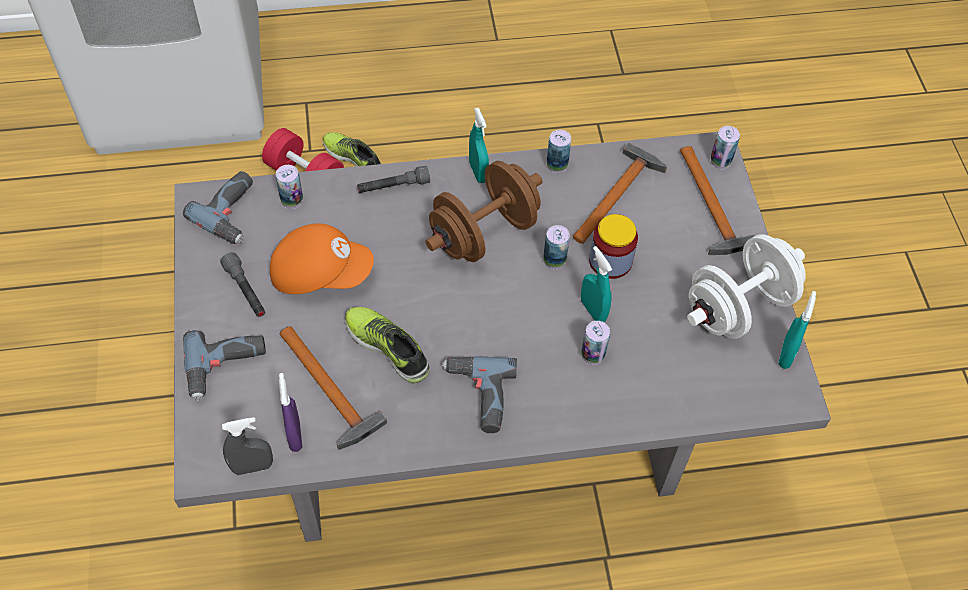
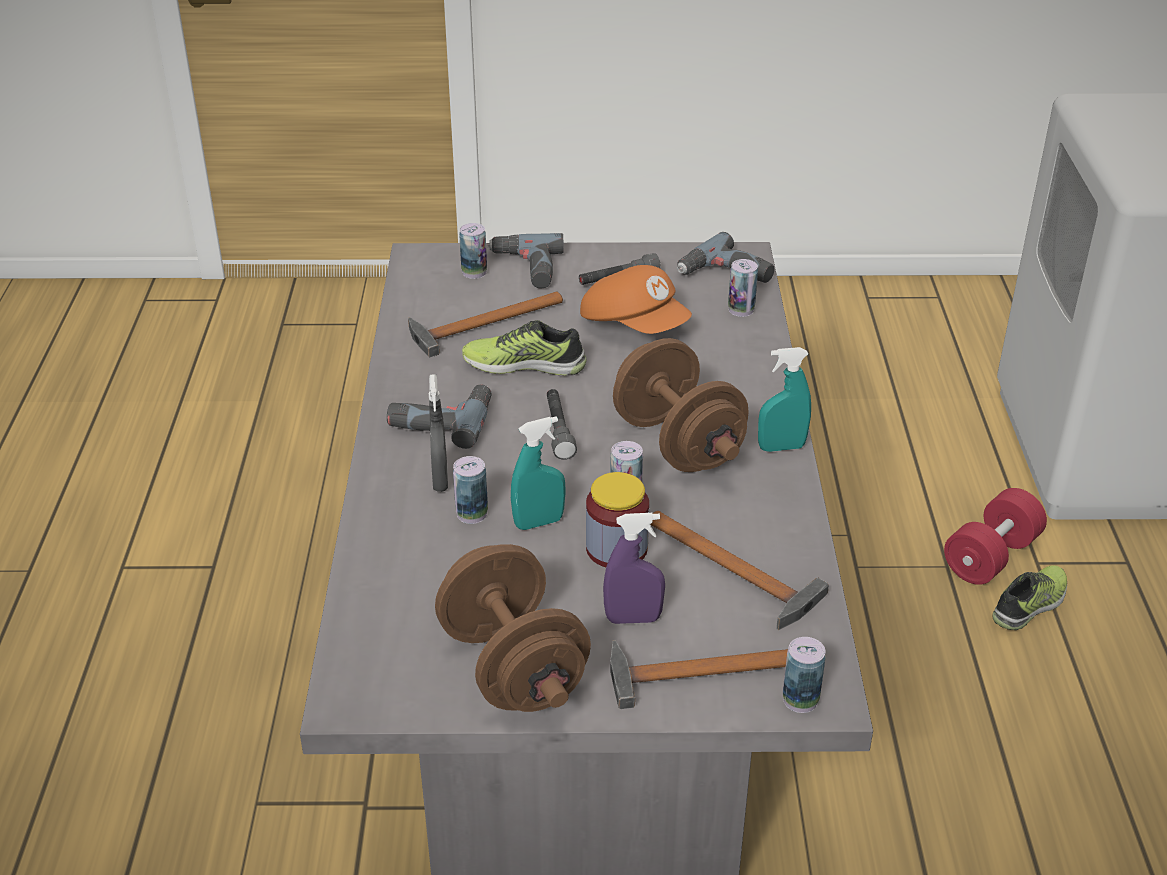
camera: 100 degrees right, 20 degrees down
(252, 467) = (408, 280): grey spray bottle -> grey spray bottle (440, 479)
(295, 435) = (435, 304): purple spray bottle -> purple spray bottle (633, 619)
(320, 272) = (635, 325): orange cap -> orange cap turned 60 degrees counterclockwise
(388, 347) = (525, 364): shoe -> shoe turned 135 degrees counterclockwise
(393, 186) = (758, 379): grey flashlight -> grey flashlight (558, 431)
(557, 165) = (793, 519): can -> can (474, 272)
(738, 307) = (513, 668): white dumbbell -> brown dumbbell
(786, 354) = (418, 705): turquoise spray bottle -> none

